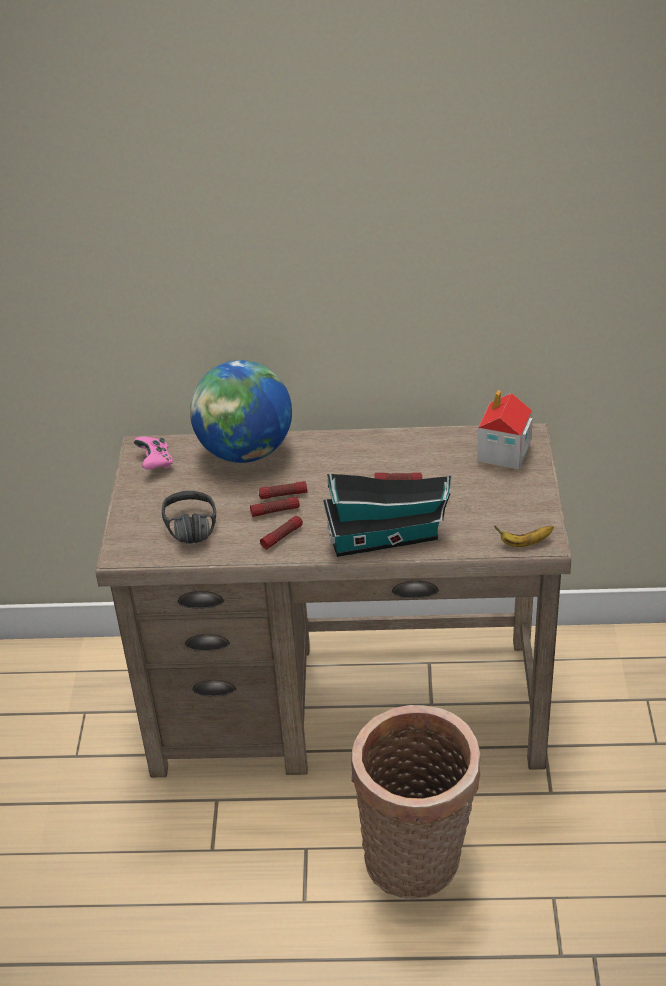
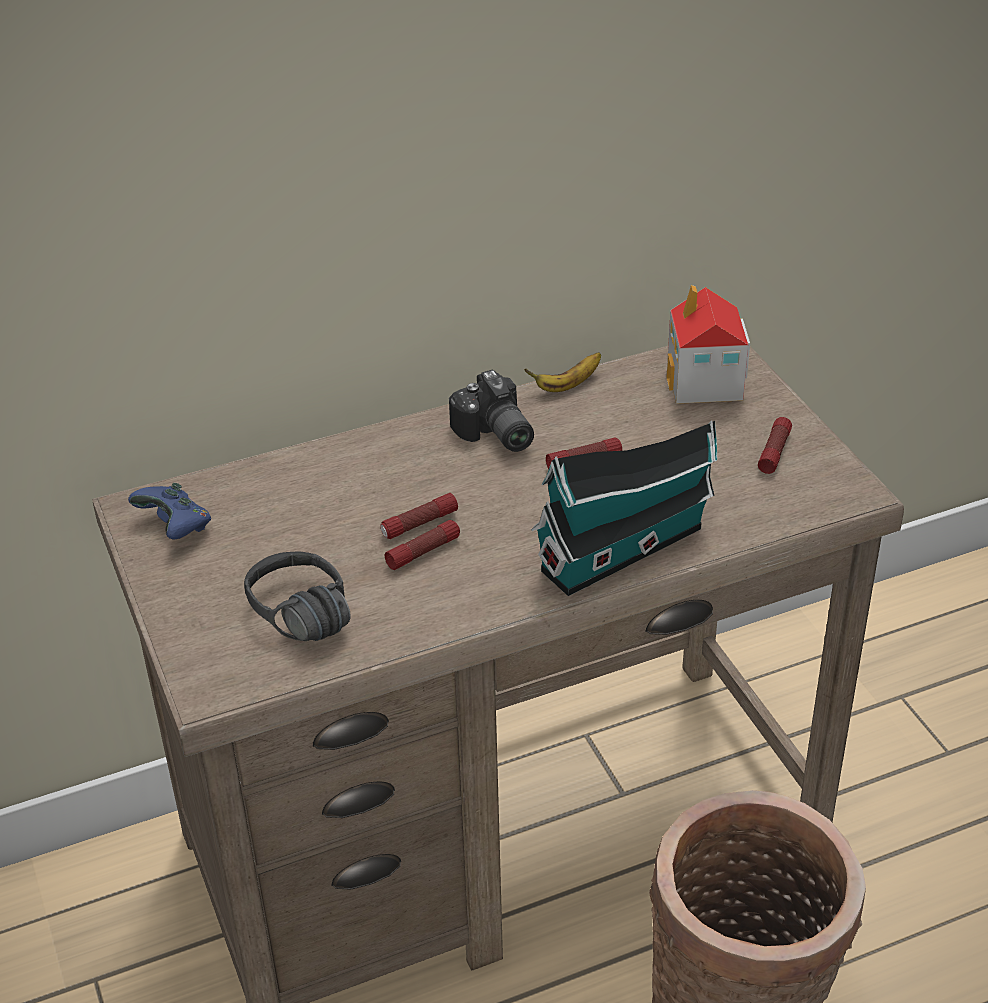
camera: 25 degrees left, 0 degrees up
(155, 463) = (176, 527): pink game controller -> blue game controller
(245, 452) = (315, 474): globe -> none
(282, 536) = (461, 588): flashlight -> flashlight (774, 452)
(358, 454) = (494, 435): none -> camera
(524, 543) = (827, 500): banana -> banana (567, 385)

